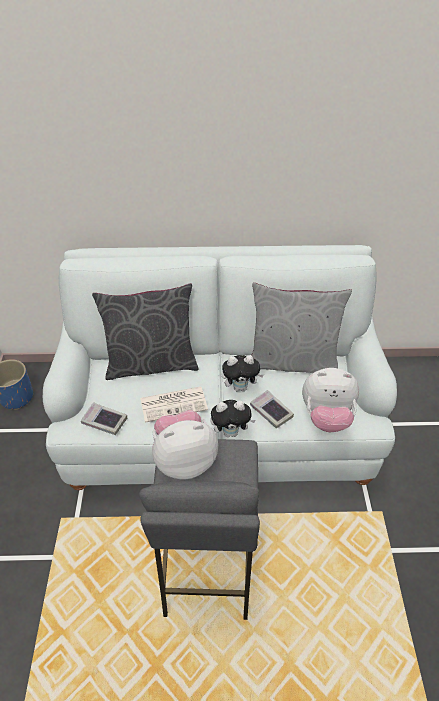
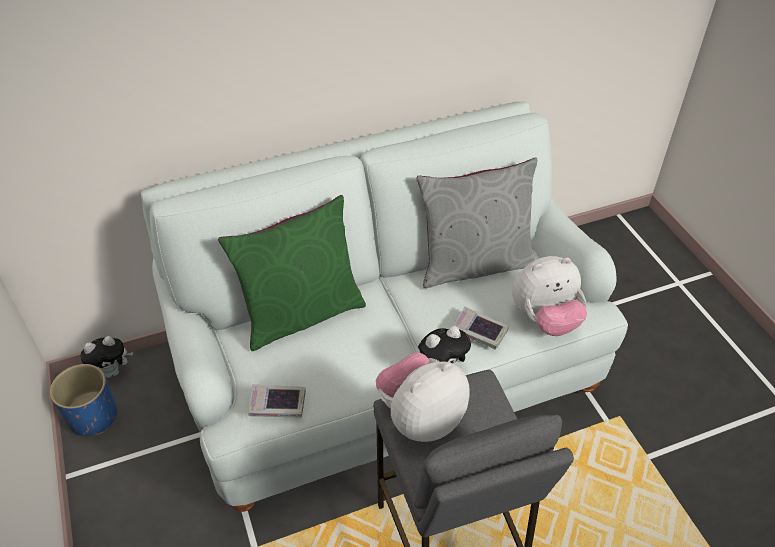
camera: 20 degrees left, 0 degrees up
(151, 363) = (301, 314): grey pillow -> green pillow
(174, 403) = (357, 356): newspaper -> none
(240, 387) = (427, 312): plush toy -> plush toy (113, 371)

